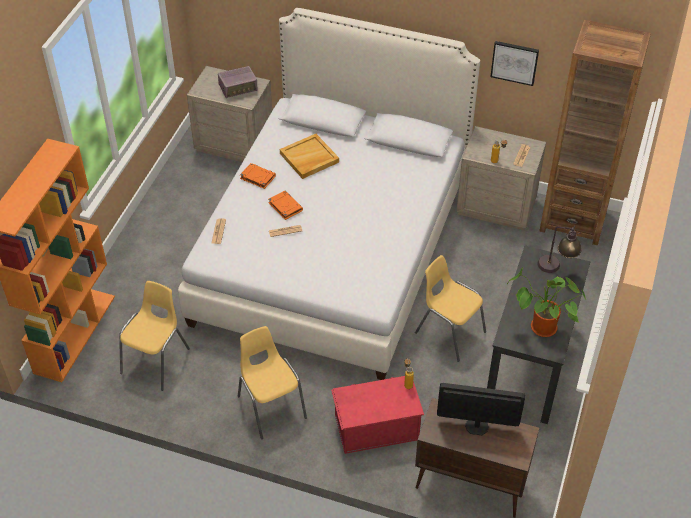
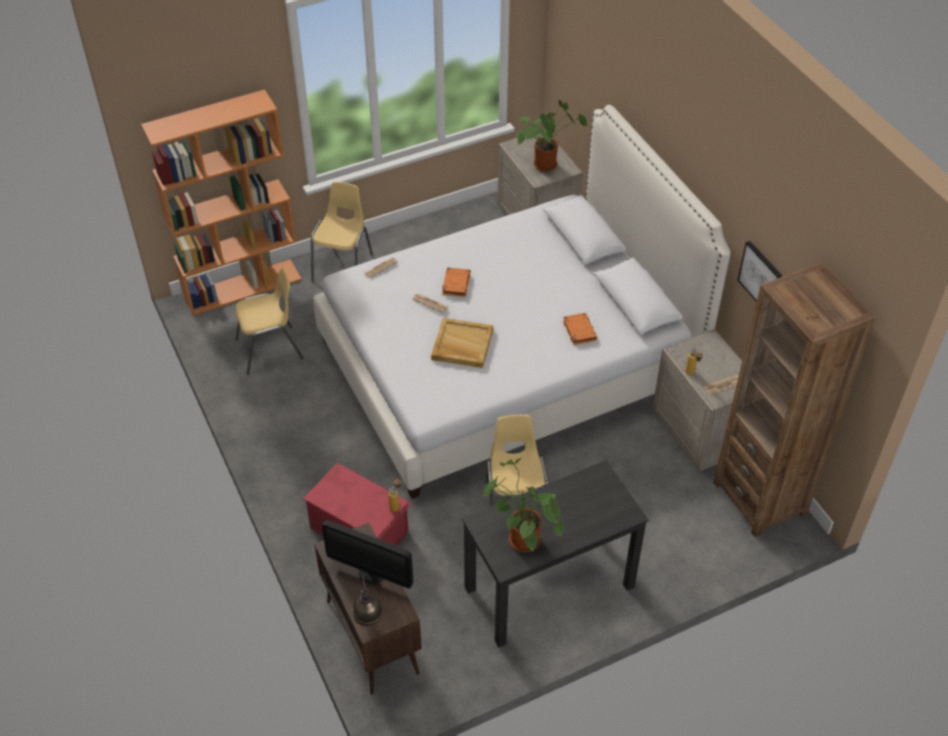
camera: 45 degrees right, 0 degrees up
(238, 88) = (547, 163): radio -> potted plant
(257, 177) = (466, 246): orange book -> orange book (579, 330)
(271, 406) = (304, 448): yellow chair -> yellow chair (343, 267)
(309, 158) = (528, 258): beige tray -> beige tray (461, 345)
(476, 426) = (371, 574): monitor -> monitor turned 150 degrees clockwise
(556, 268) = (608, 501): table lamp -> table lamp (369, 623)

